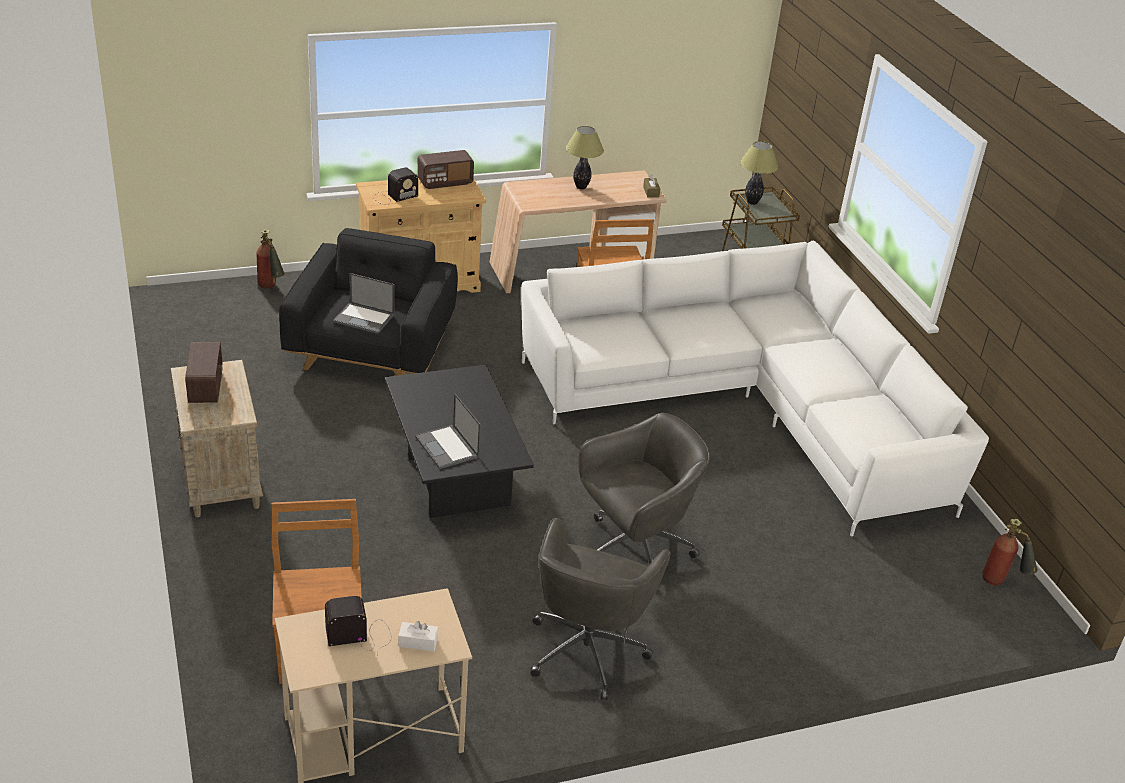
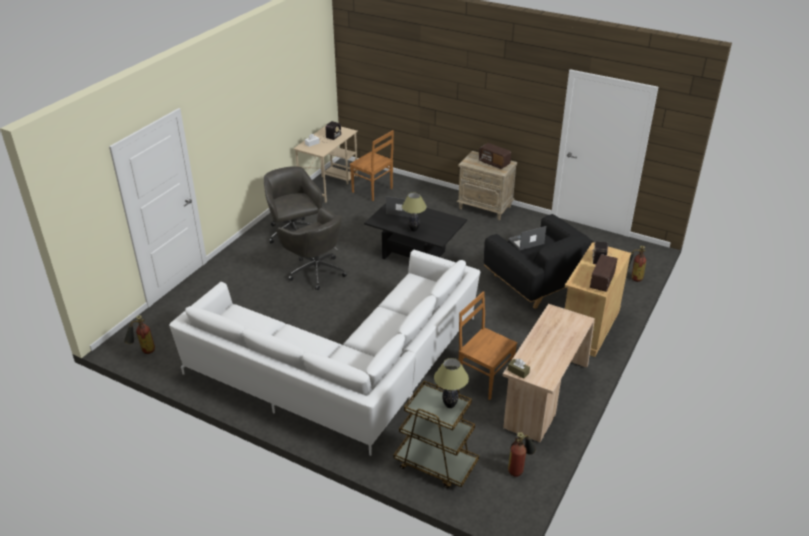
camera: 140 degrees right, 0 degrees up
(581, 187) = (556, 344): table lamp -> table lamp (414, 229)
(634, 549) = (316, 271): grey office chair -> grey office chair turned 60 degrees counterclockwise
(678, 251) = (519, 468): none -> fire extinguisher

